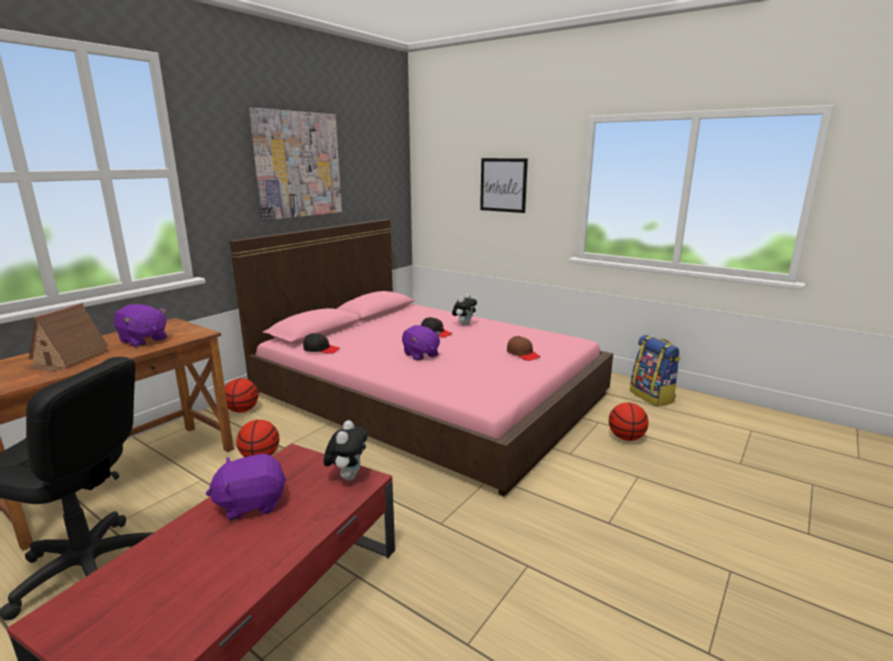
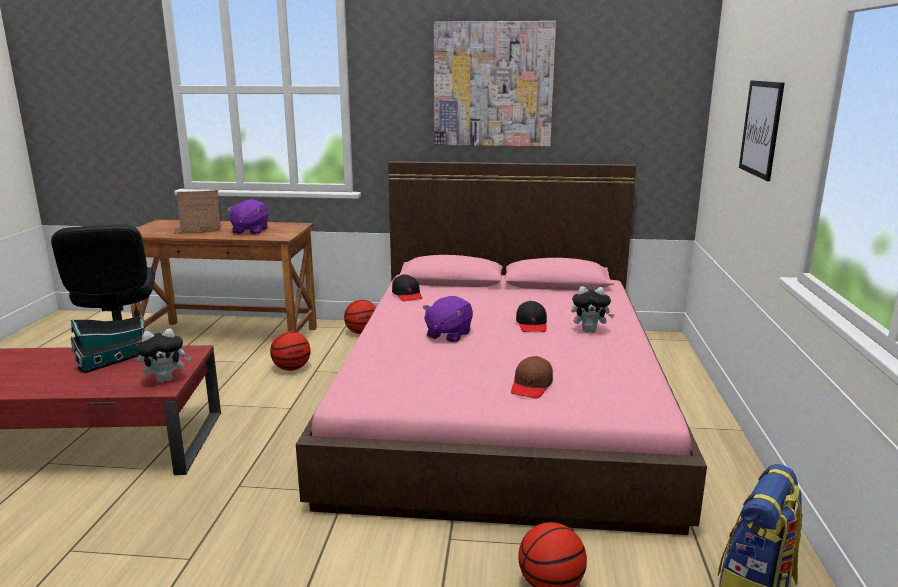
camera: 60 degrees right, 0 degrees up
(251, 504) = (113, 361): purple plush toy -> toy house

